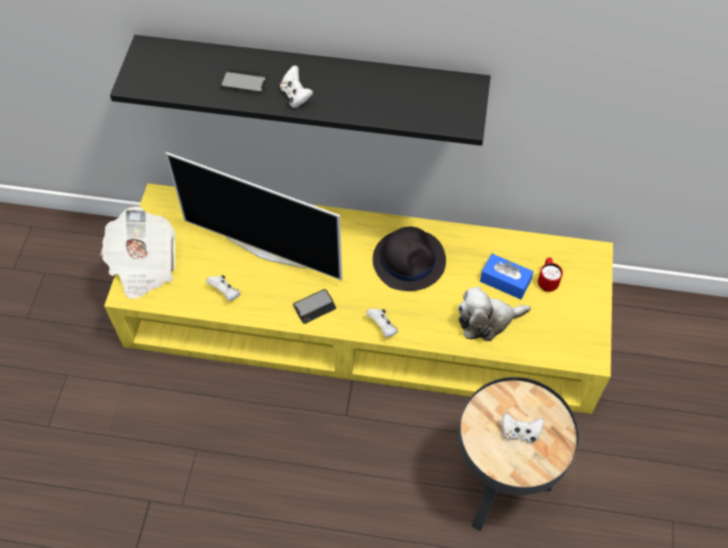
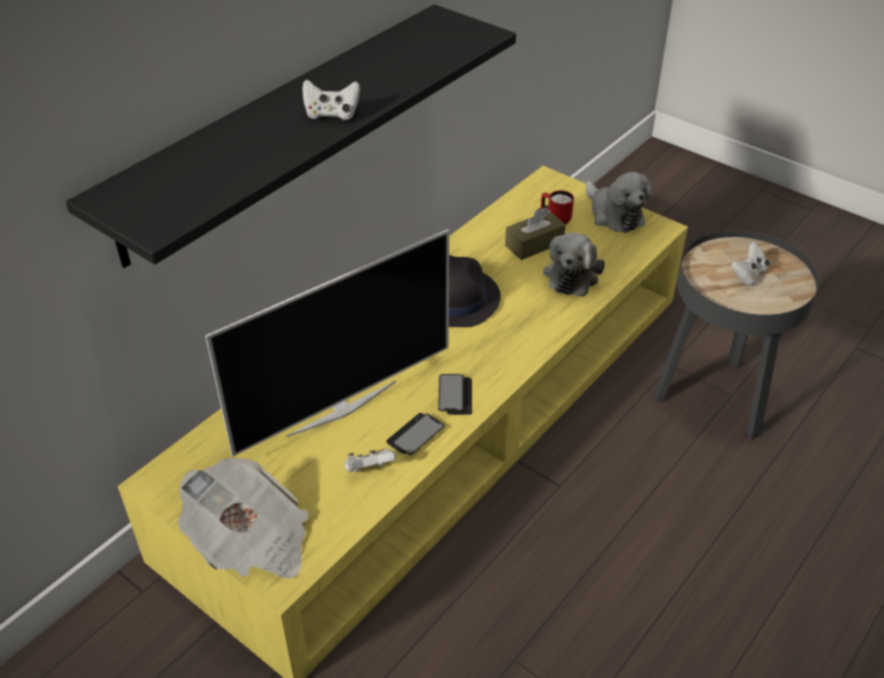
camera: 60 degrees left, 15 degrees down
(245, 82) = (265, 141): phone -> phone (415, 435)
(383, 327) = (525, 351): white game controller -> none
(505, 281) = (534, 244): blue tissue box -> brown tissue box
(584, 318) = (614, 214): none -> plush toy

